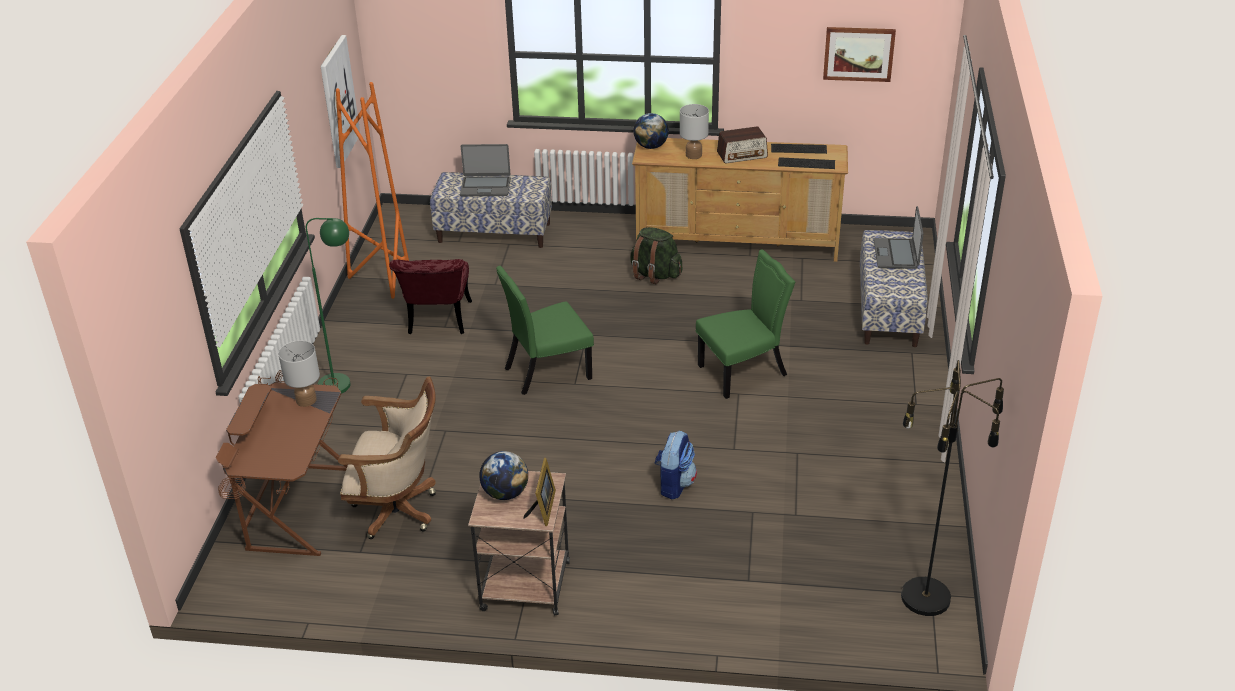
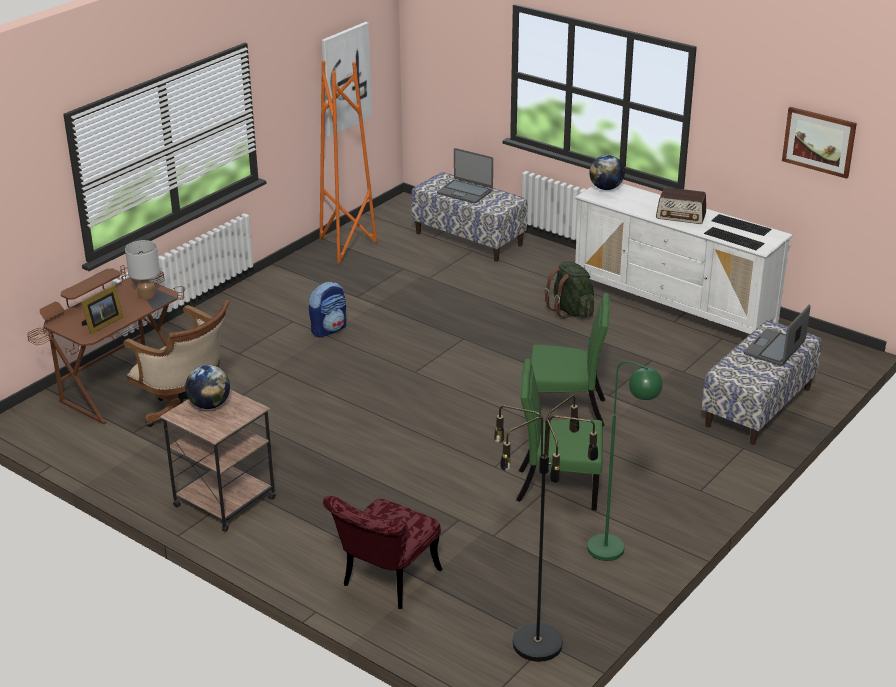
camera: 30 degrees right, 5 degrees down
(344, 386) = (239, 315): green floor lamp -> green floor lamp (616, 553)
(438, 322) = (355, 292): red chair -> red chair (385, 583)
(543, 508) = (224, 425): picture frame -> picture frame (102, 324)
(549, 371) = (403, 356): green chair -> green chair (559, 488)
(674, 484) = (416, 474): backpack -> backpack (329, 329)
(693, 155) = (636, 205): grey table lamp -> none
(737, 243) = (673, 308): brown dresser -> white dresser

